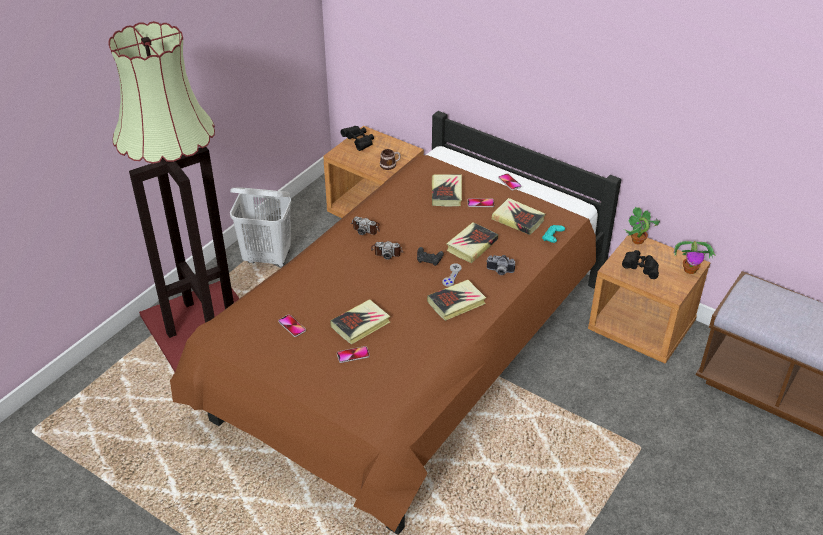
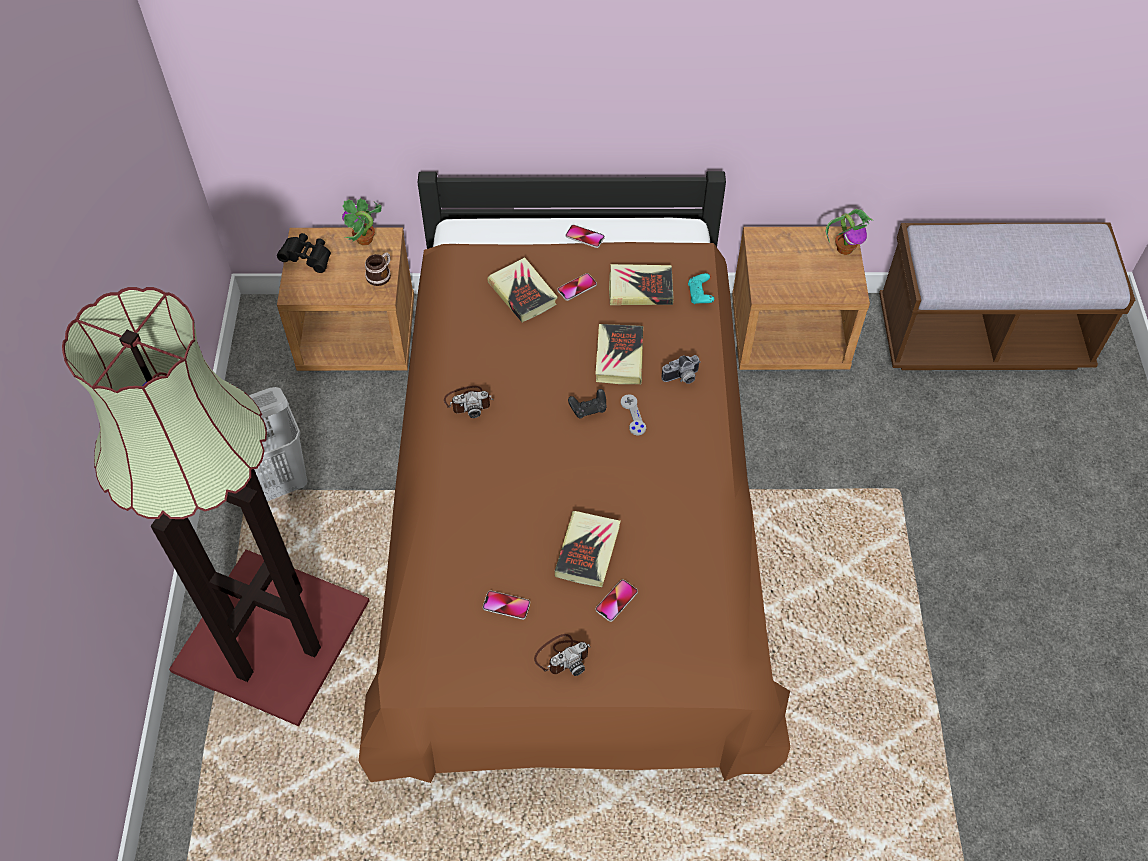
camera: 35 degrees left, 15 degrees up
(387, 251) = (526, 424): camera -> camera (562, 656)
(456, 303) = (671, 452): book -> none
(637, 241) = (761, 237): potted plant -> potted plant (364, 240)
(640, 269) = (794, 276): black binoculars -> none

